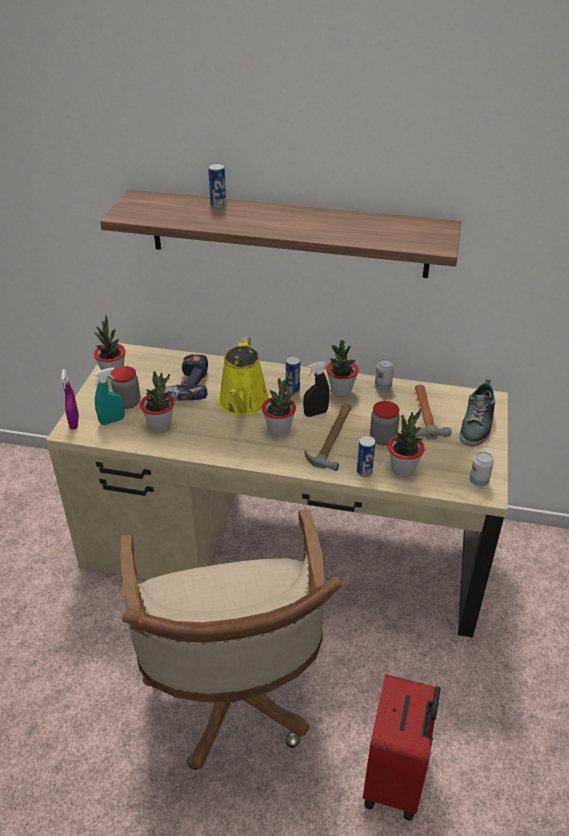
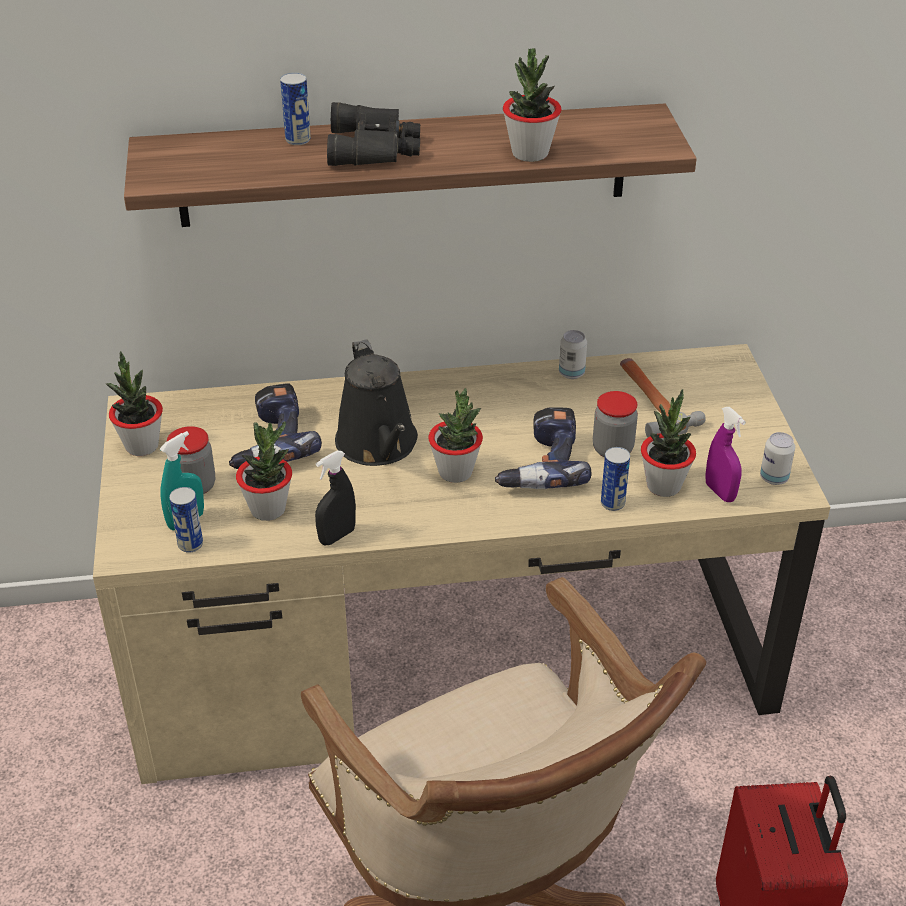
camera: 20 degrees left, 0 degrees up
(74, 423) = (125, 539): purple spray bottle -> purple spray bottle (720, 492)
(243, 403) = (379, 445): yellow watering can -> black watering can
(260, 217) = (375, 147): none -> black binoculars
(292, 390) = (442, 408): can -> can (190, 544)
(315, 413) = (496, 435): black spray bottle -> black spray bottle (337, 536)
(333, 437) = (540, 464): hammer -> power drill
(341, 390) = (514, 393): potted plant -> potted plant (530, 153)
(477, 424) = (730, 398): shoe -> none

